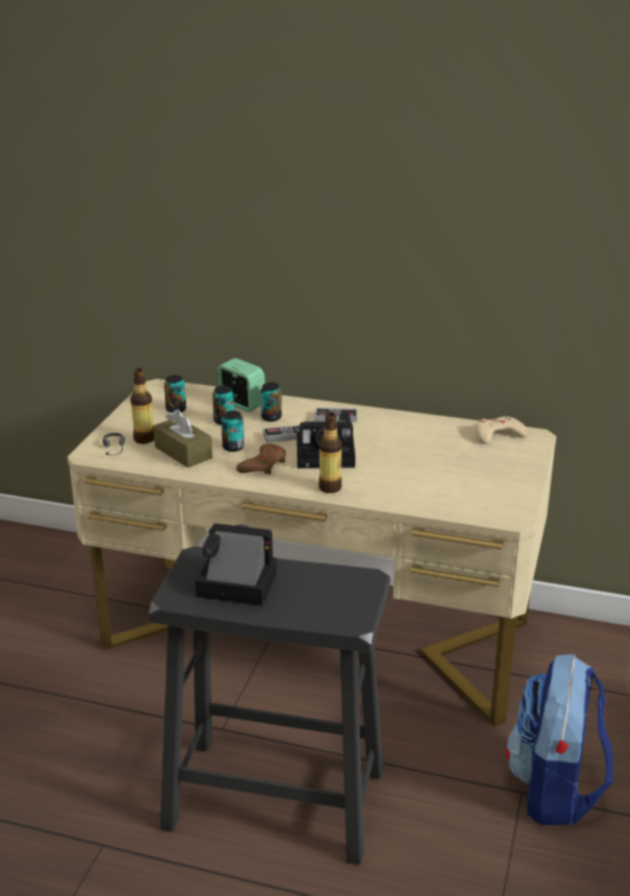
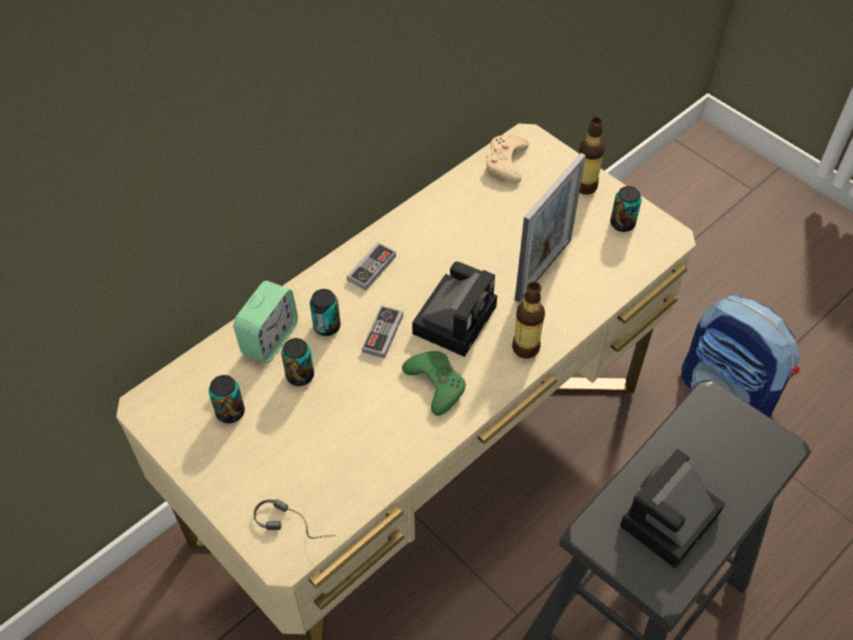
camera: 60 degrees left, 25 degrees up
(144, 439) = (285, 478): bottle -> bottle (585, 186)
(183, 452) = (351, 450): brown tissue box -> none
(233, 447) = (374, 395): can -> can (622, 224)
(242, 404) = (270, 339): alarm clock -> alarm clock turned 135 degrees clockwise
(263, 465) = (435, 384): brown game controller -> green game controller
(411, 475) = (543, 269): none -> picture frame

